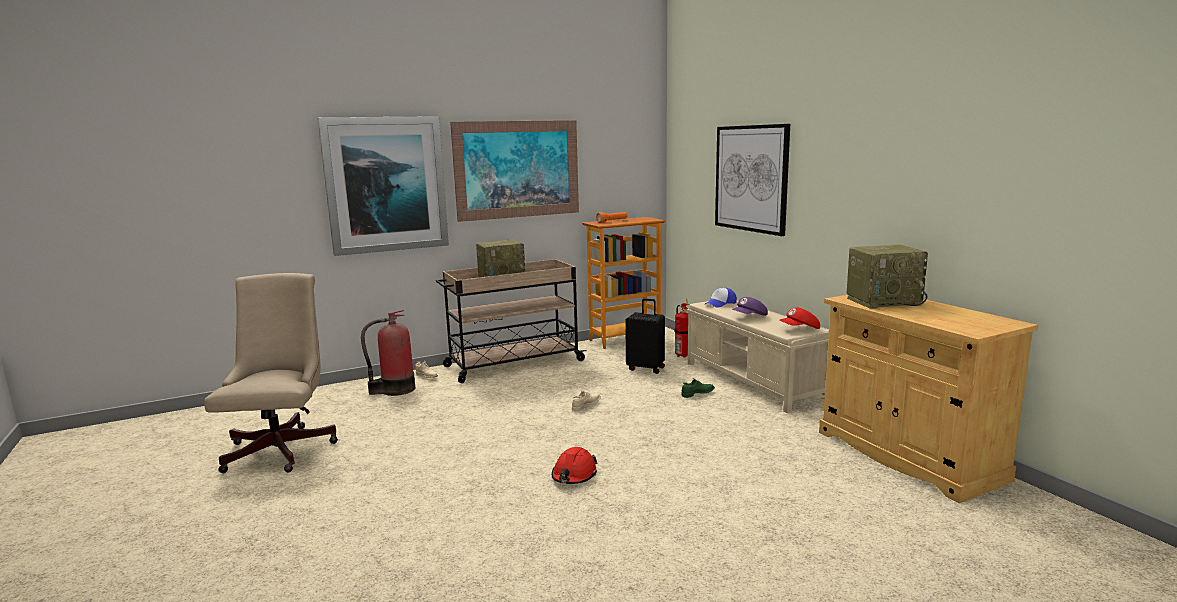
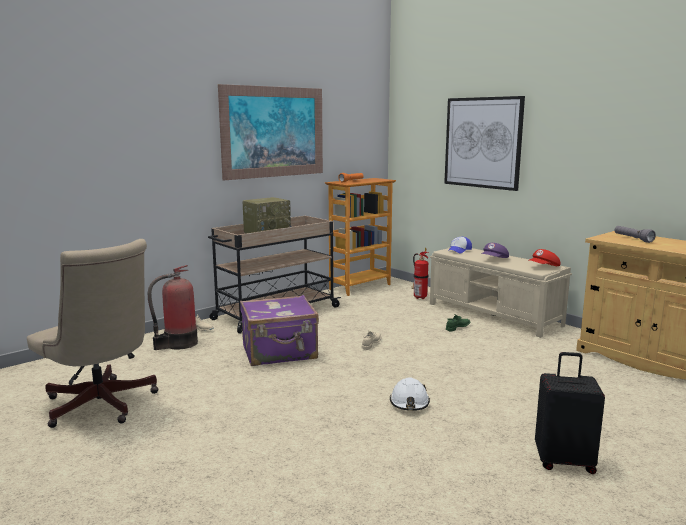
camera: 15 degrees left, 0 degrees up
(283, 447) = (102, 406): beige office chair -> beige office chair turned 150 degrees clockwise
(385, 184) = (159, 143): picture -> none
(484, 407) = (280, 353): none -> purple suitcase
(574, 475) = (409, 403): red hard hat -> white hard hat
(646, 368) = (398, 310): black suitcase -> black suitcase (564, 461)
(883, 301) = (632, 239): radio -> grey flashlight

